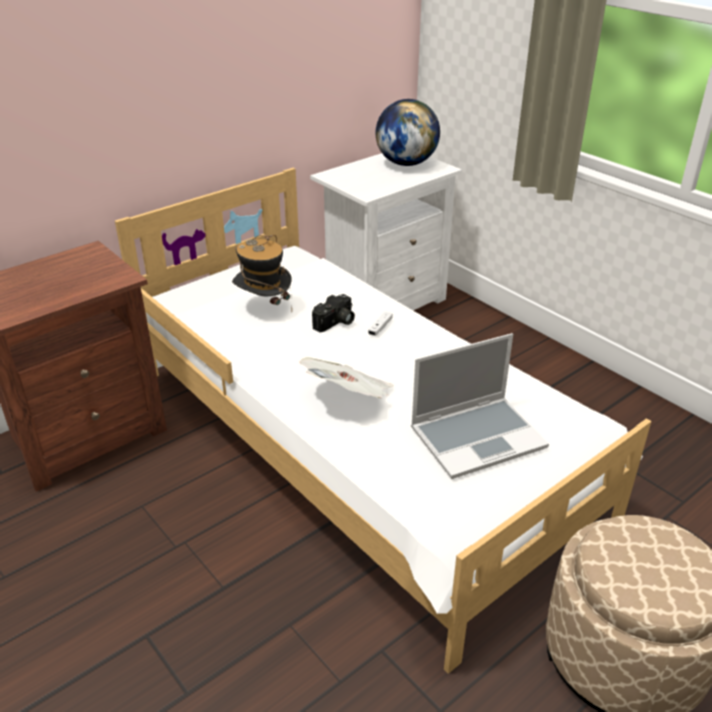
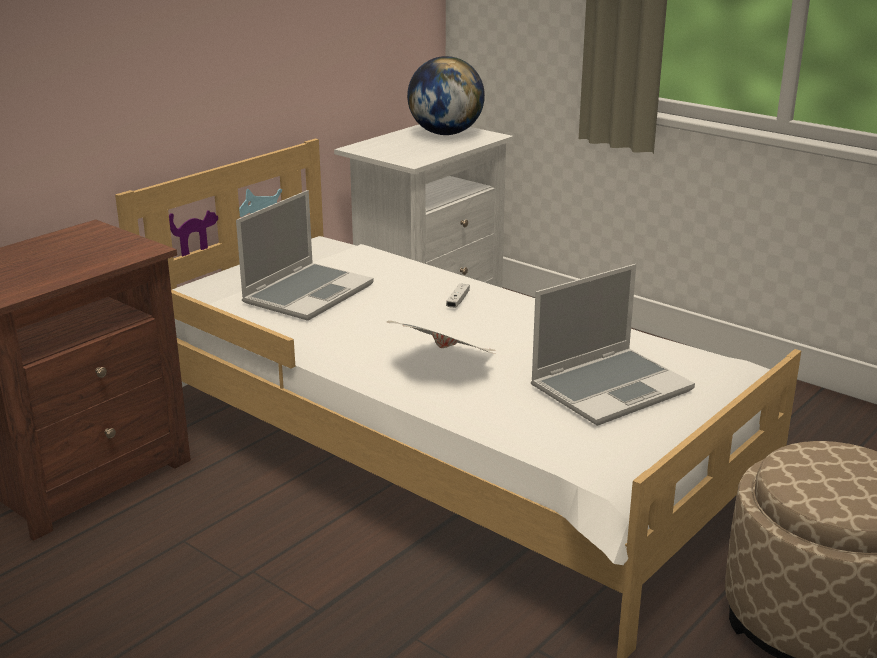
camera: 10 degrees left, 10 degrees down
(264, 308) = (308, 293): hat -> laptop
(336, 323) = (402, 301): camera -> none

